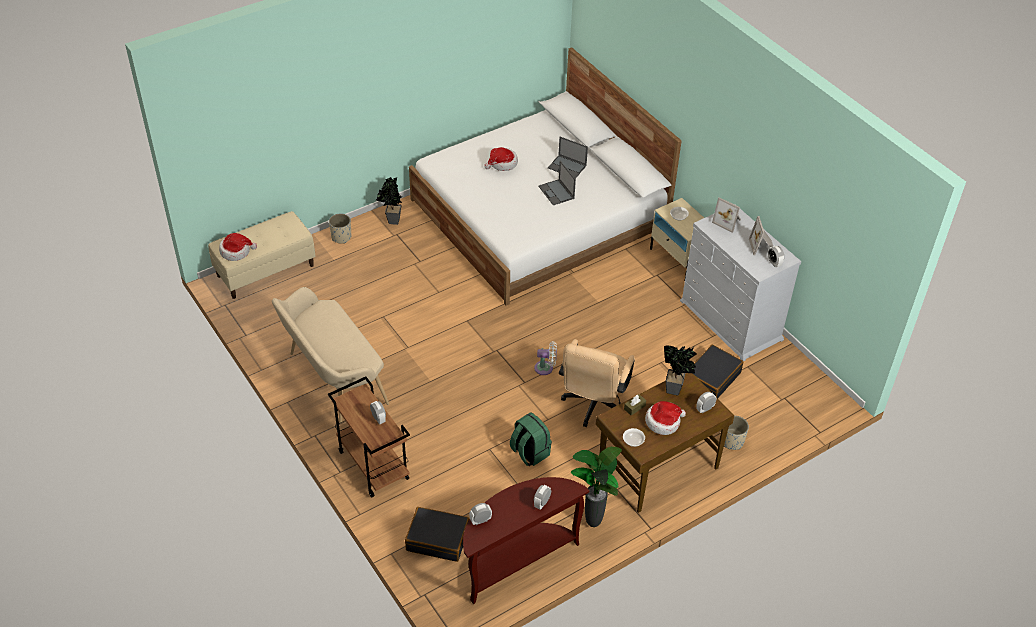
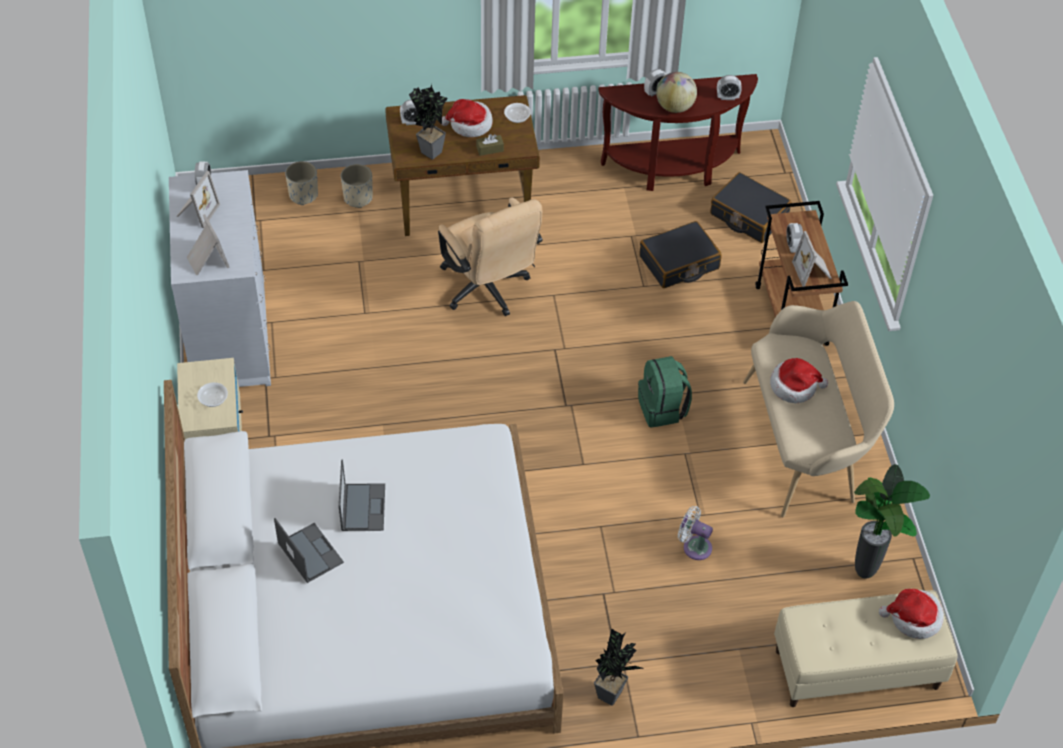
camera: 155 degrees left, 5 degrees up
(341, 237) = (711, 693): beige planter -> beige planter (303, 195)
(356, 404) = (813, 271): none -> picture frame
(502, 164) = (414, 594): hat -> hat (794, 386)
(518, 494) = (675, 107): none -> globe
(529, 452) = (598, 266): green backpack -> green backpack (662, 409)
(546, 368) = (516, 357): white fan -> white fan (694, 546)
(592, 522) = (573, 176): potted plant -> potted plant (866, 573)
(593, 406) = (488, 290): beige office chair -> beige office chair turned 105 degrees clockwise
(712, 378) = (318, 272): black suitcase -> black suitcase (679, 263)

